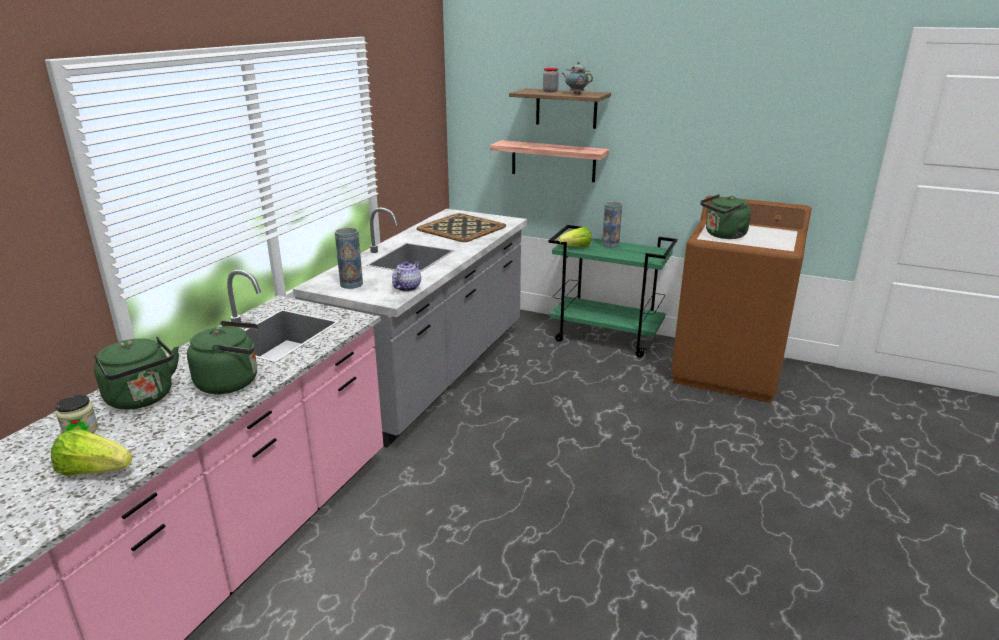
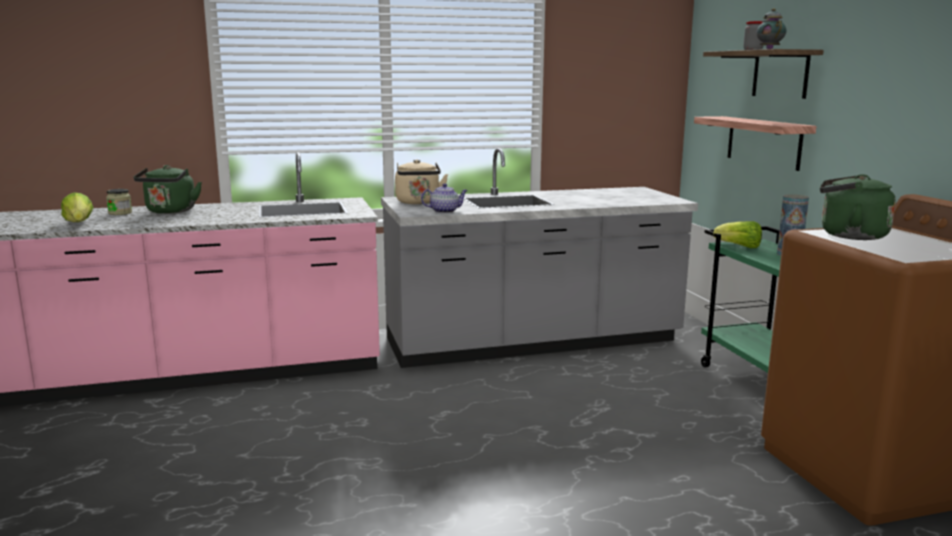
camera: 50 degrees right, 10 degrees down
(232, 382) = (216, 217): green kettle -> none
(351, 284) = (418, 202): vase -> beige kettle
(462, 228) = (611, 197): tray -> none

